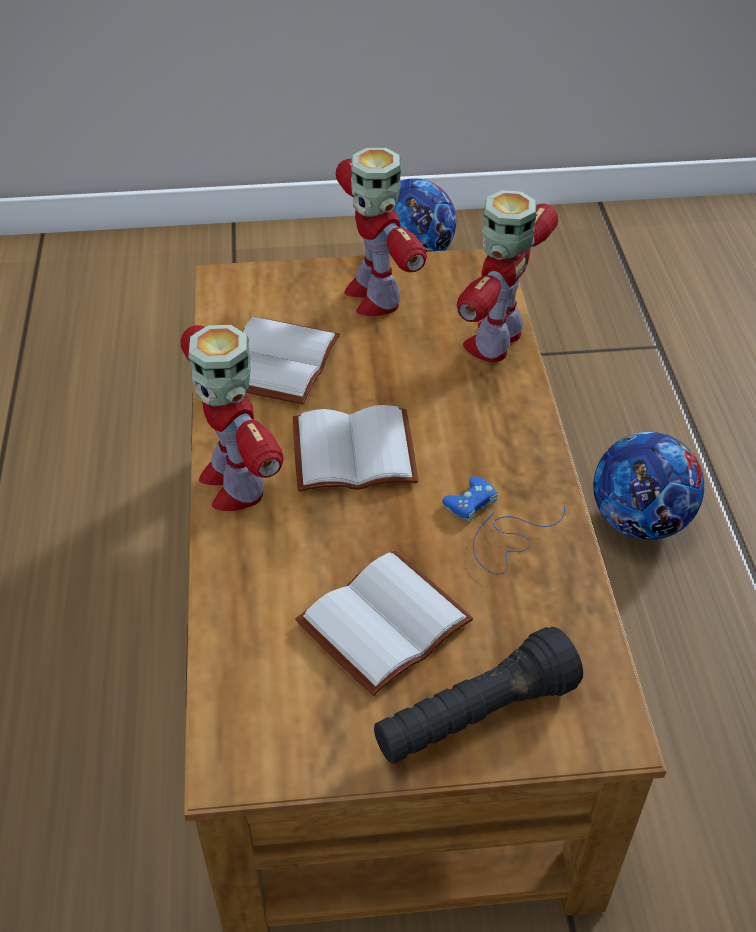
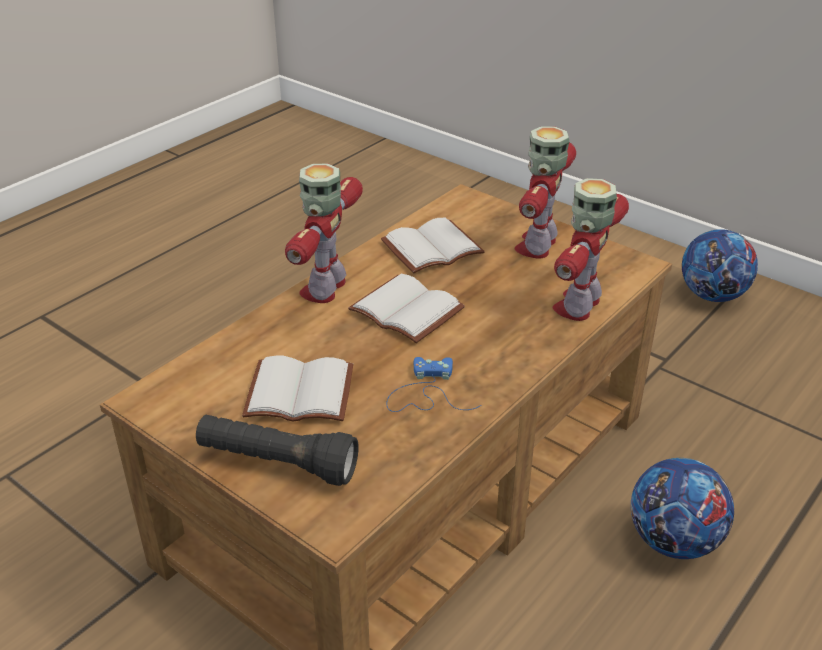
camera: 45 degrees right, 10 degrees down
(495, 341) = (579, 305): toy robot -> toy robot turned 45 degrees counterclockwise

